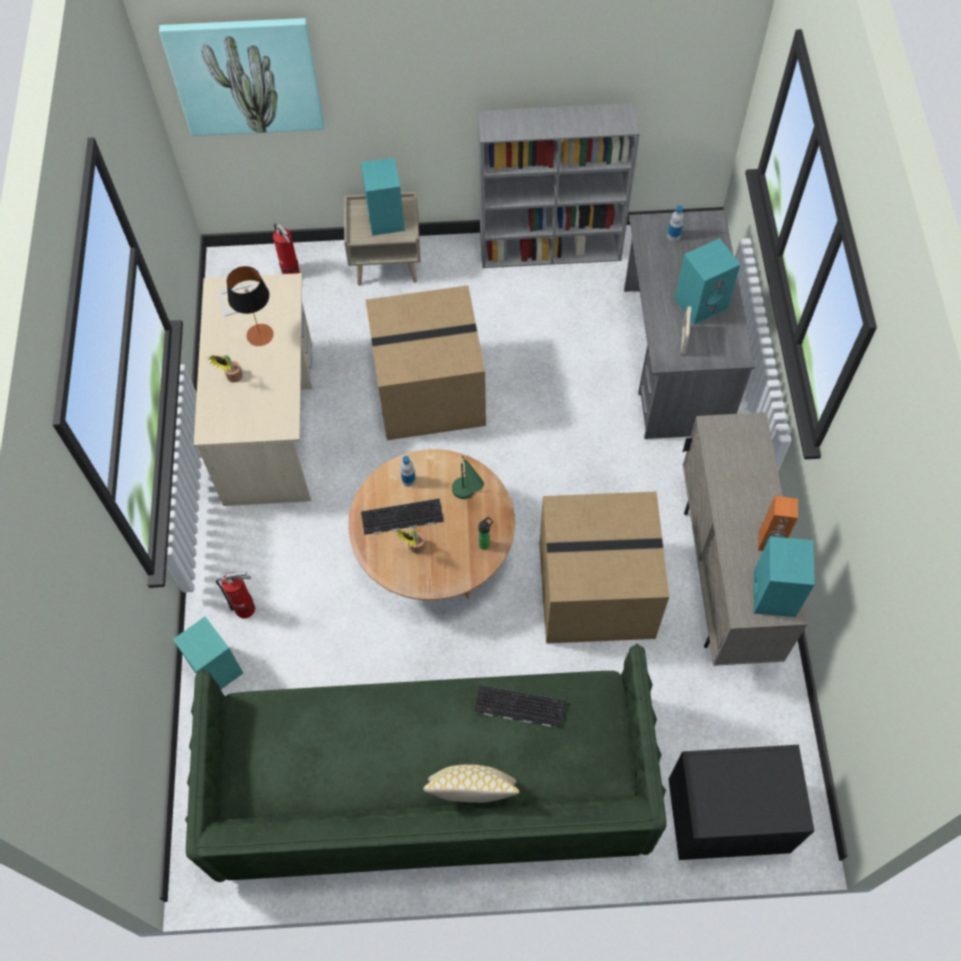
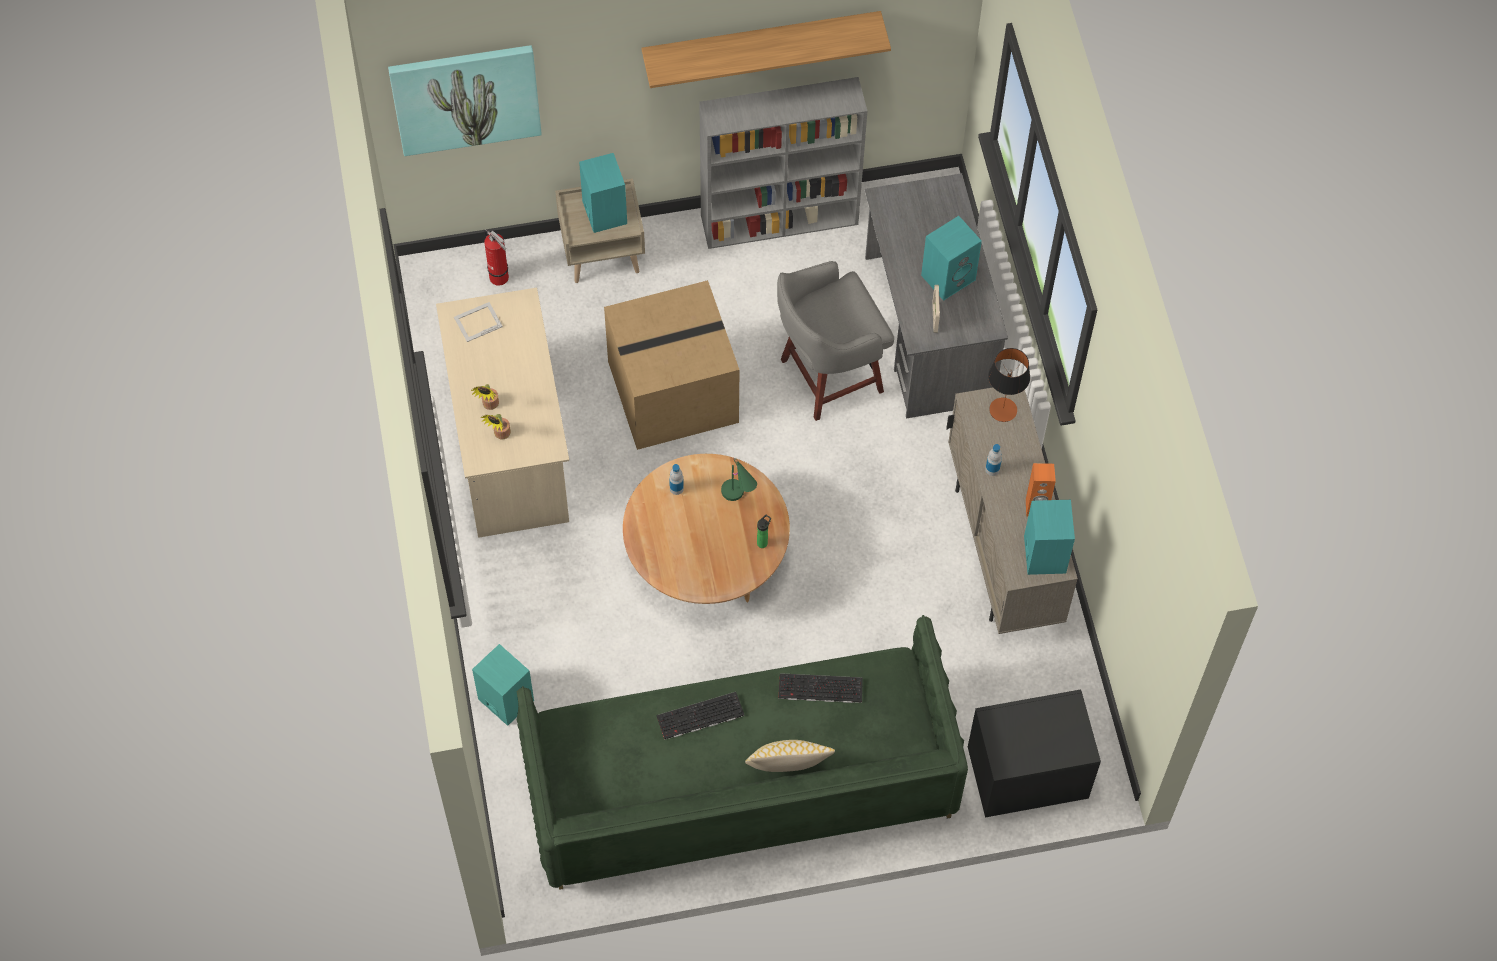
camera: 10 degrees left, 0 degrees up
(247, 608) = (525, 638): fire extinguisher -> none
(260, 334) = (507, 357): table lamp -> table lamp (1003, 409)
(401, 518) = (675, 526): keyboard -> keyboard (699, 717)
(415, 548) = (694, 555): potted plant -> potted plant (500, 435)
(541, 49) = (761, 42): none -> shelf
(575, 393) = (828, 377): none -> grey stool
(598, 588) = (877, 576): cardboard box -> none
(673, 236) = (913, 208): bottle -> bottle (992, 469)

